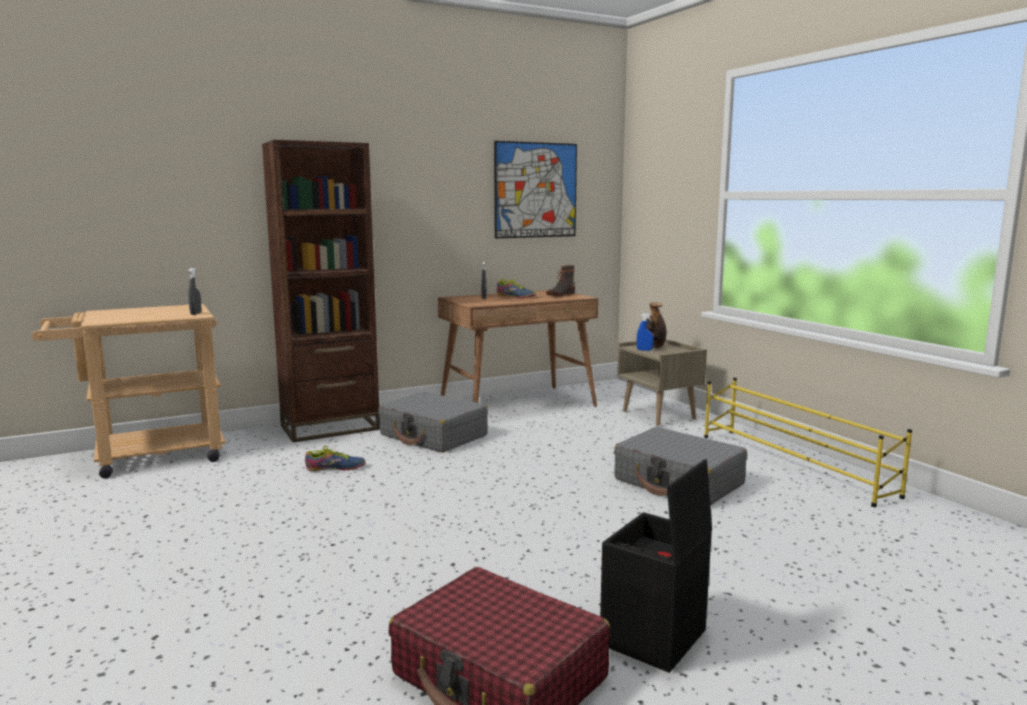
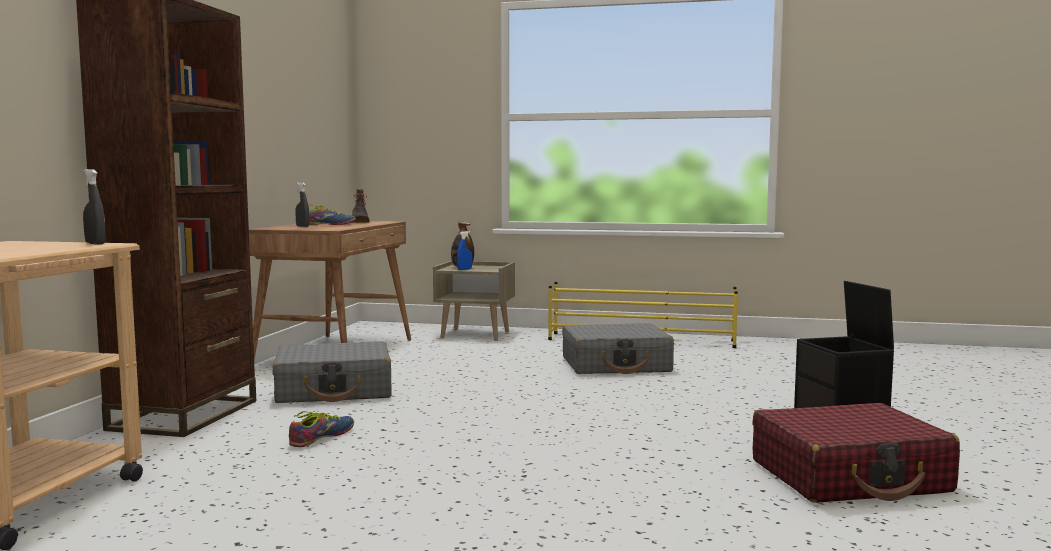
camera: 50 degrees left, 5 degrees down
(536, 190) = (303, 105): picture -> none

